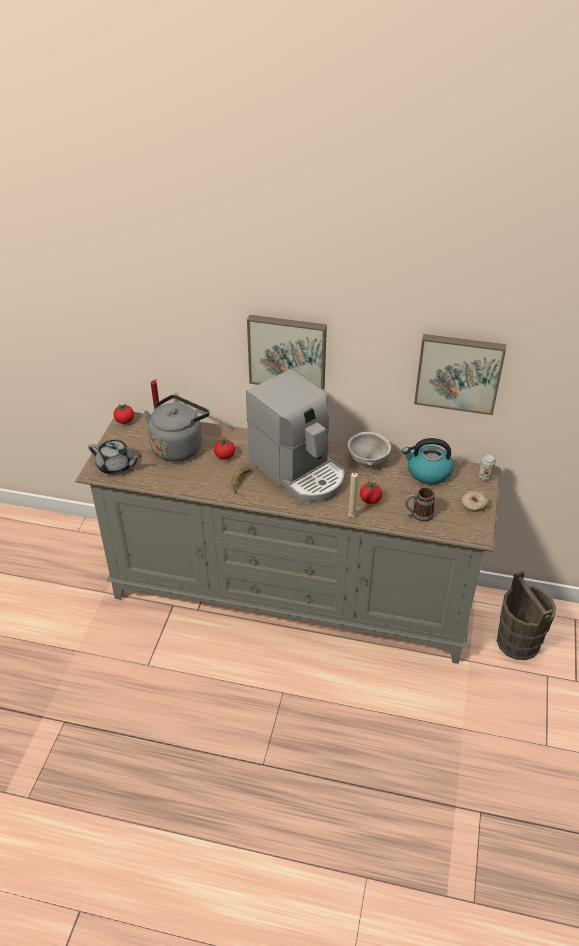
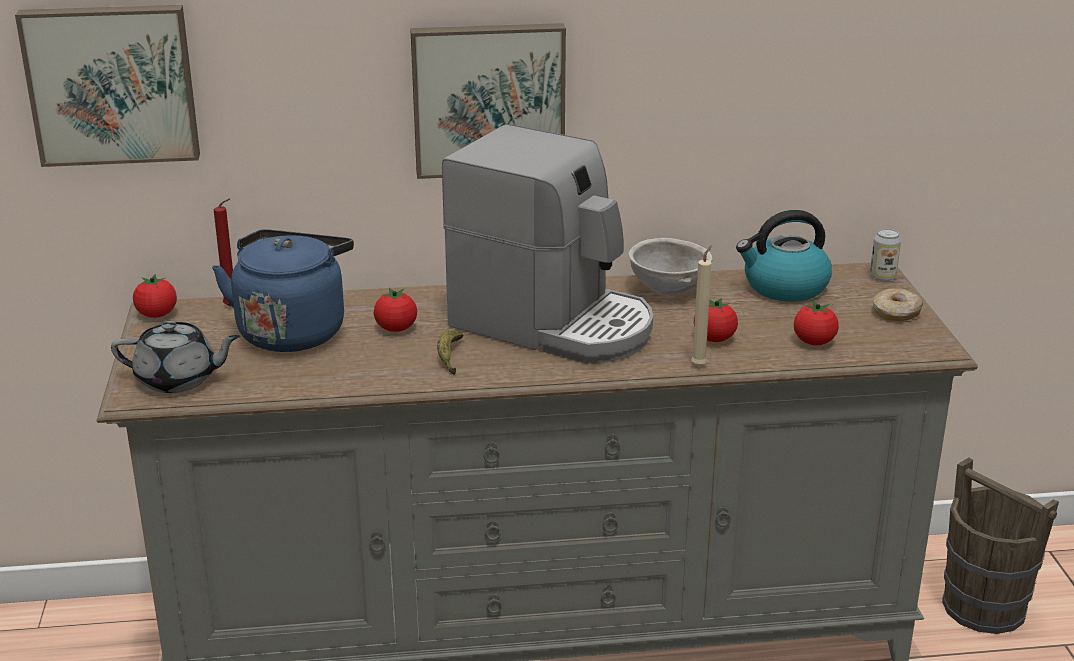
camera: 20 degrees left, 15 degrees down
(178, 446) = (293, 330): grey kettle -> blue kettle
(418, 515) = (814, 342): mug -> tomato
(459, 372) = (809, 80): picture -> picture (112, 84)

